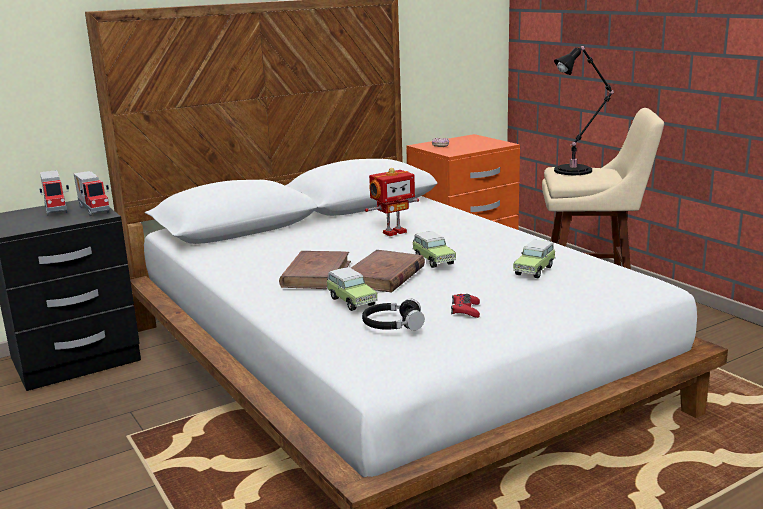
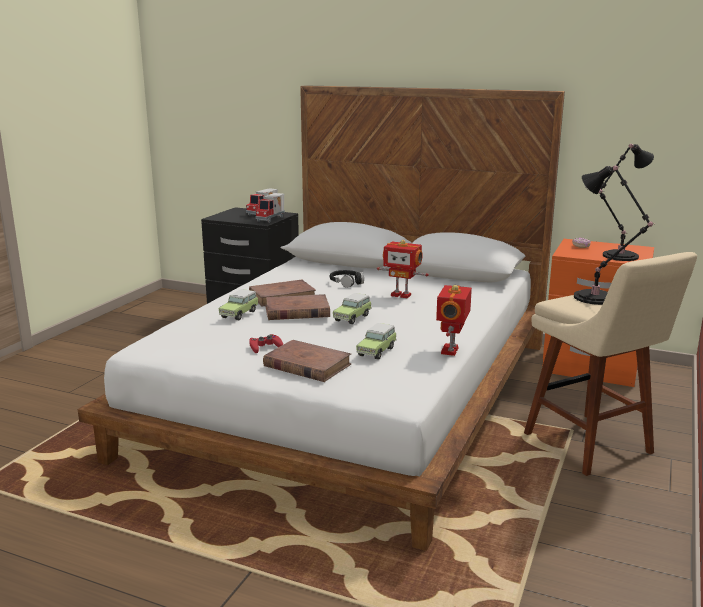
camera: 55 degrees right, 0 degrees up
(392, 325) = (209, 332): black headphones -> black headphones (346, 282)
(483, 145) = (617, 256): none -> black table lamp
(535, 270) = (377, 351): toy car -> toy car turned 60 degrees counterclockwise
(540, 302) = (307, 365): none -> brown book
(563, 247) = (451, 351): none -> toy robot

